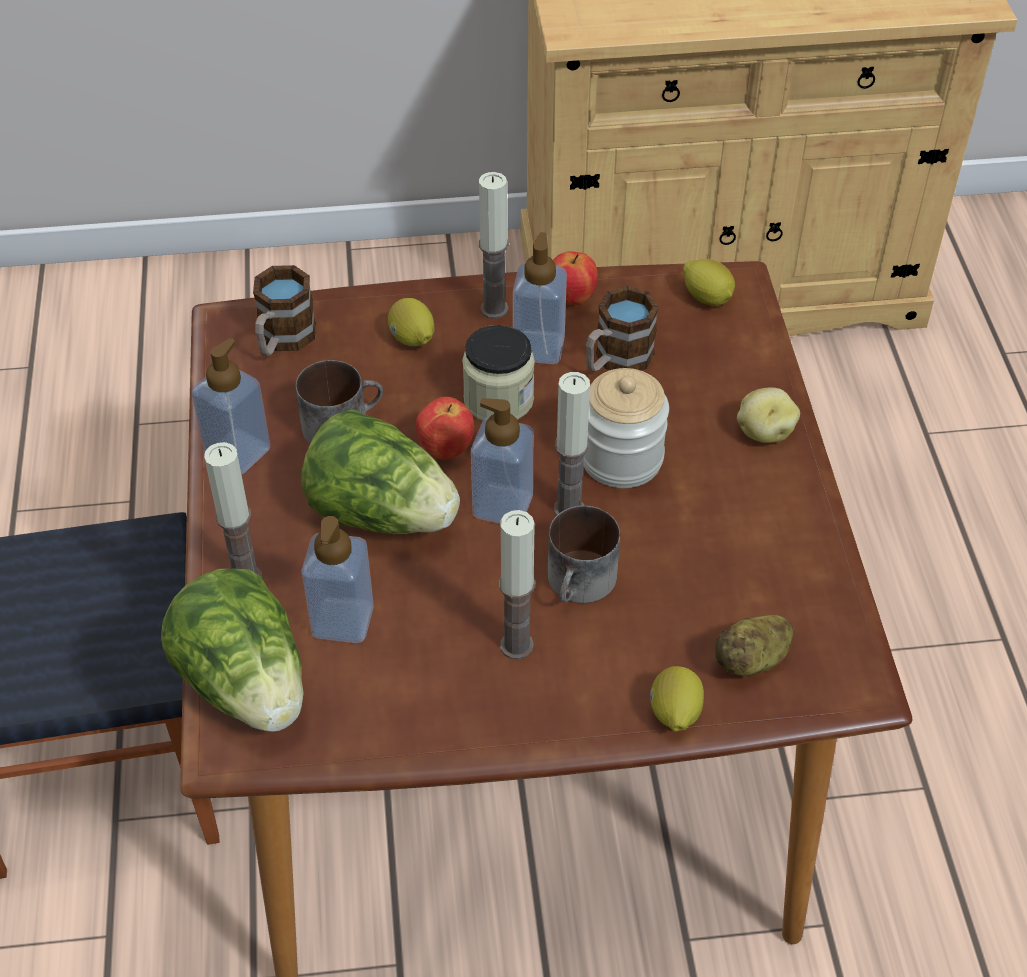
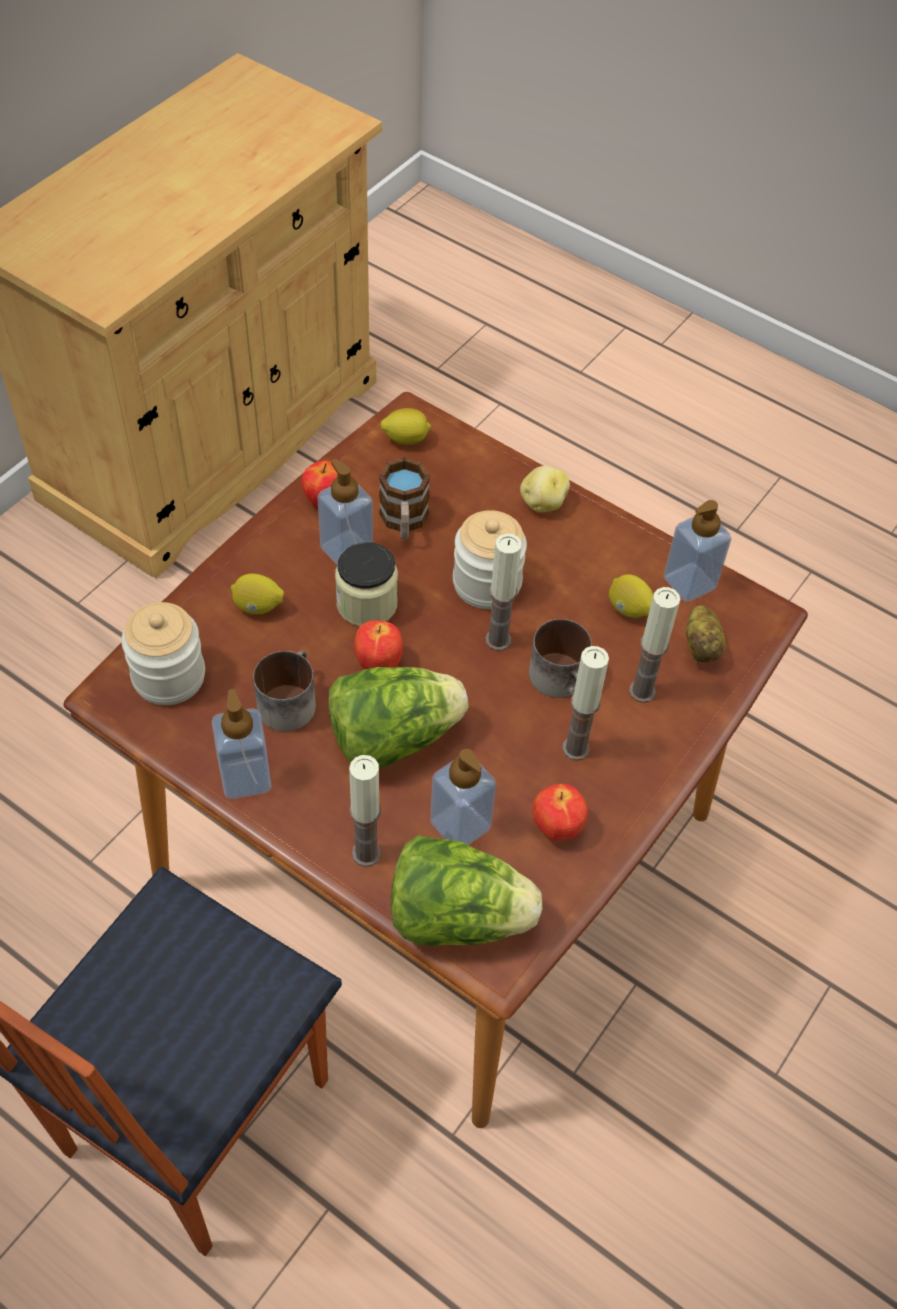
camera: 50 degrees left, 5 degrees up
(282, 340) = (169, 676): mug -> jar
(414, 690) = (556, 827): none -> apple
(494, 309) = (284, 544): candle -> candle (642, 691)
(502, 505) = (458, 670): soap dispenser -> soap dispenser (689, 583)
(674, 713) = (702, 711): lemon -> lemon (629, 609)

